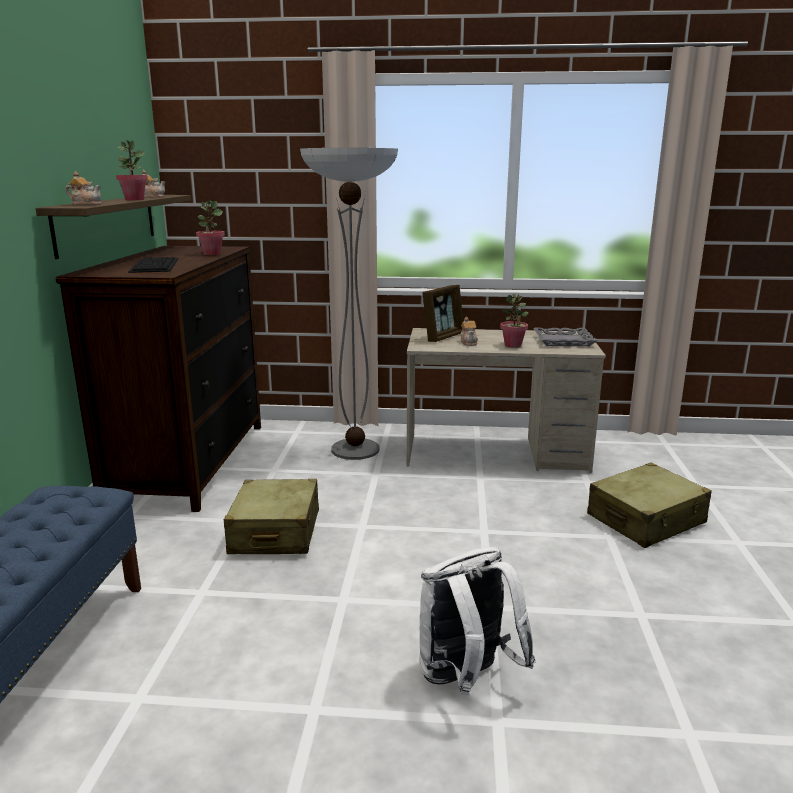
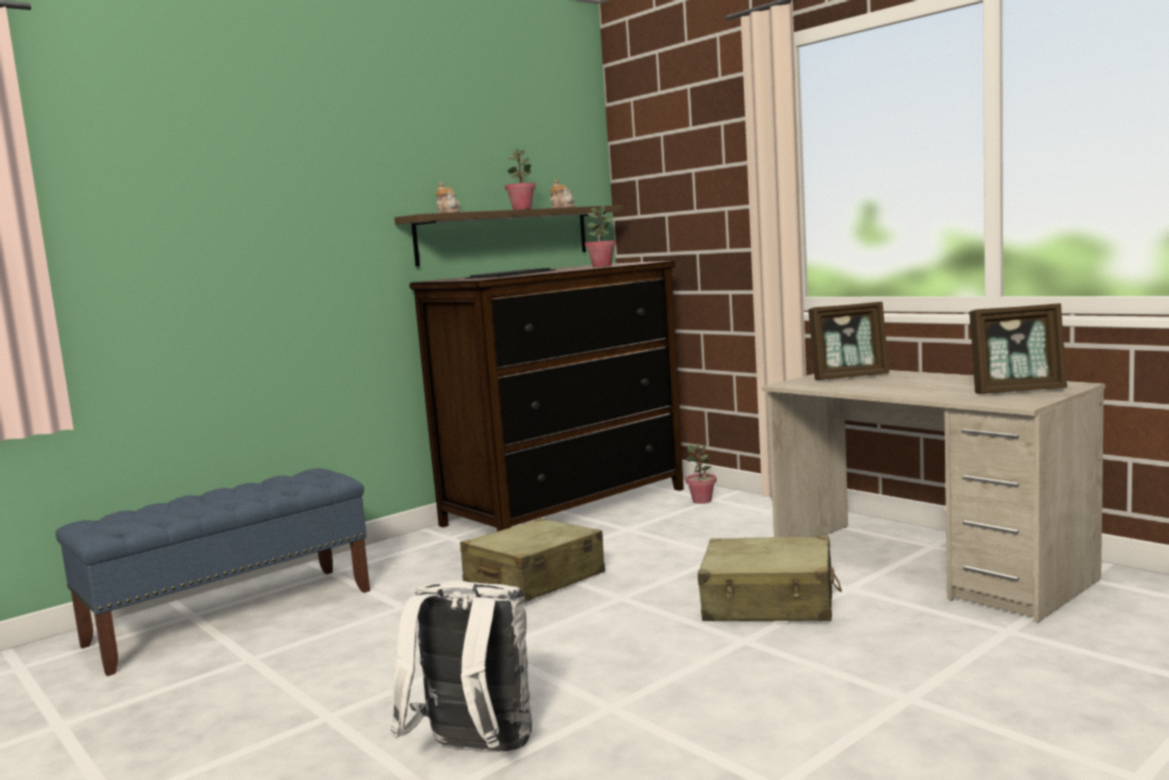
camera: 45 degrees right, 10 degrees down
(355, 449) = (746, 528): floor lamp -> none
(469, 342) = (866, 384): teapot -> none
(513, 345) = (918, 390): potted plant -> potted plant (702, 501)
(563, 341) = (1018, 391): grey tray -> picture frame
(646, 519) = (1016, 699): beige suitcase -> beige suitcase (769, 603)

